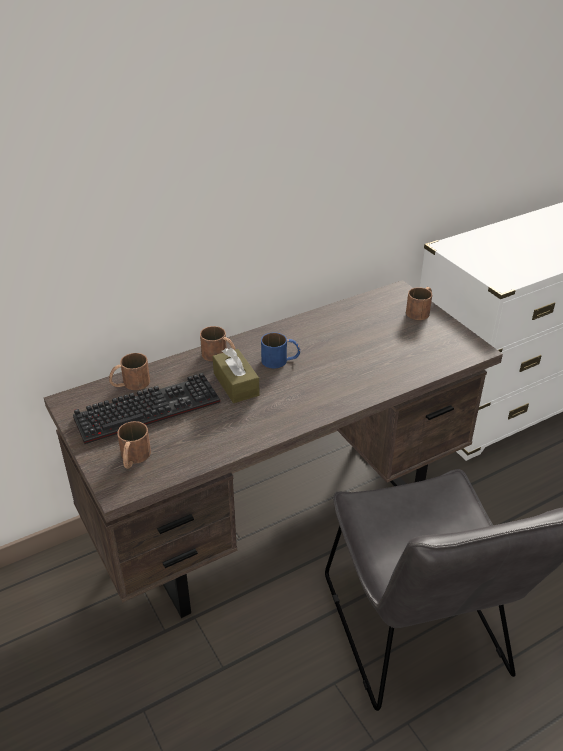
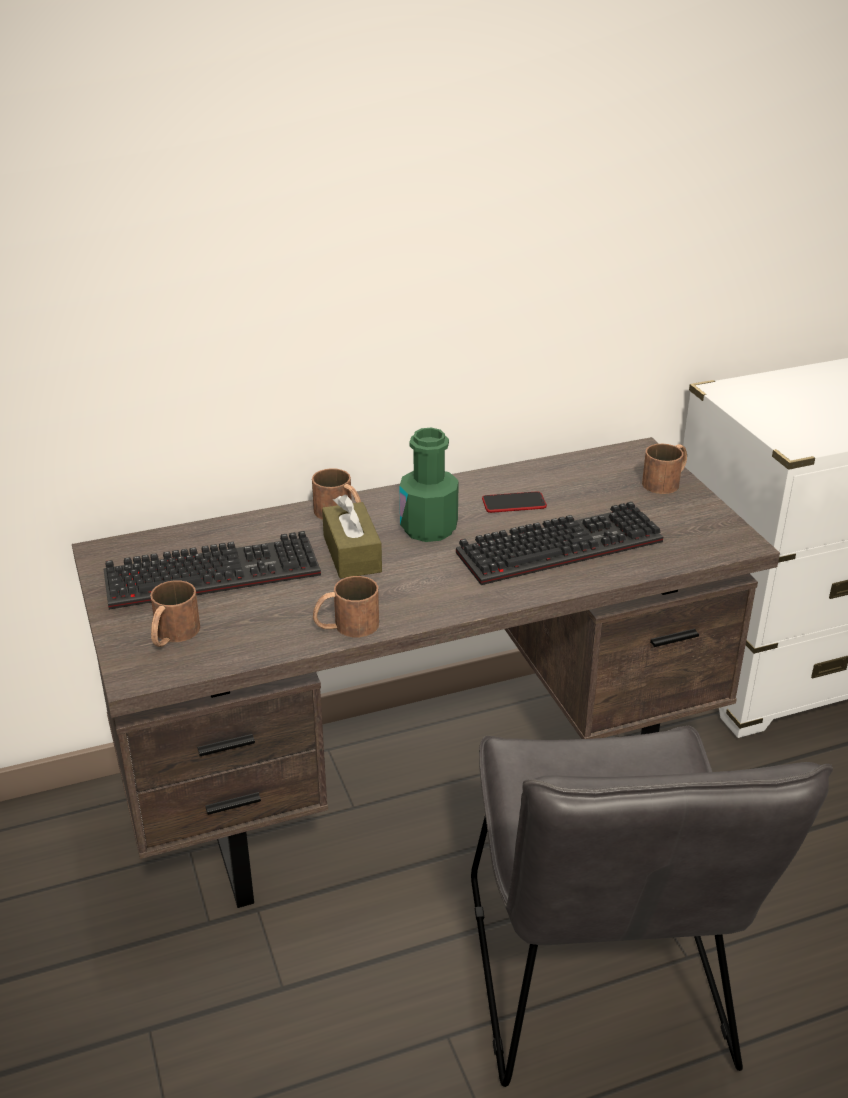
camera: 10 degrees right, 5 degrees down
(130, 384) = (198, 538): brown mug -> brown mug (346, 626)
(280, 360) = (429, 528): blue mug -> green bottle
(330, 336) = (514, 503): none -> phone
(368, 363) = (561, 545): none -> keyboard

